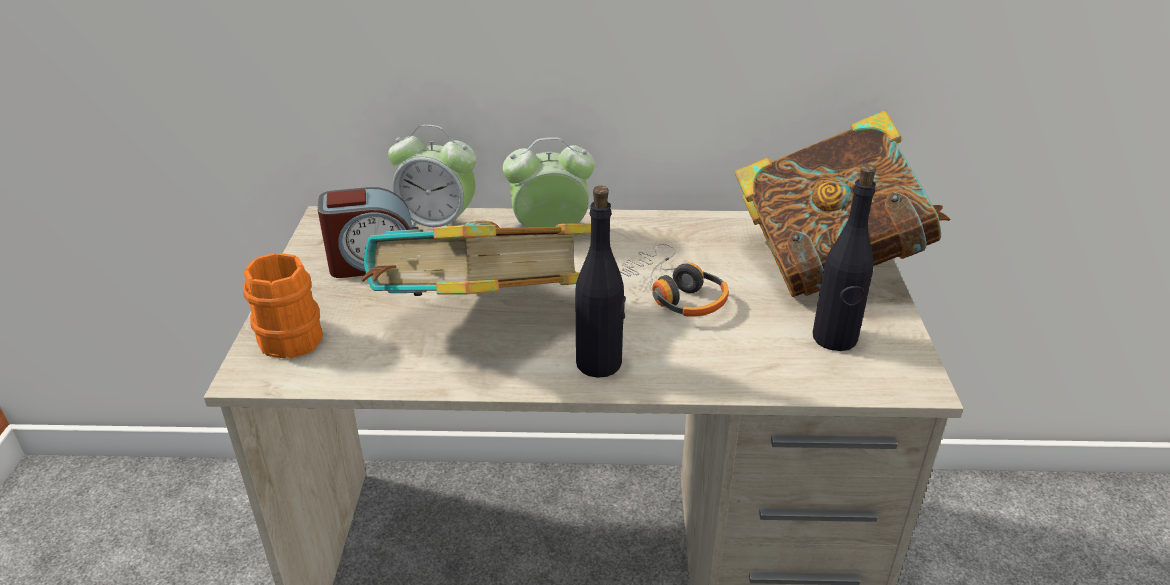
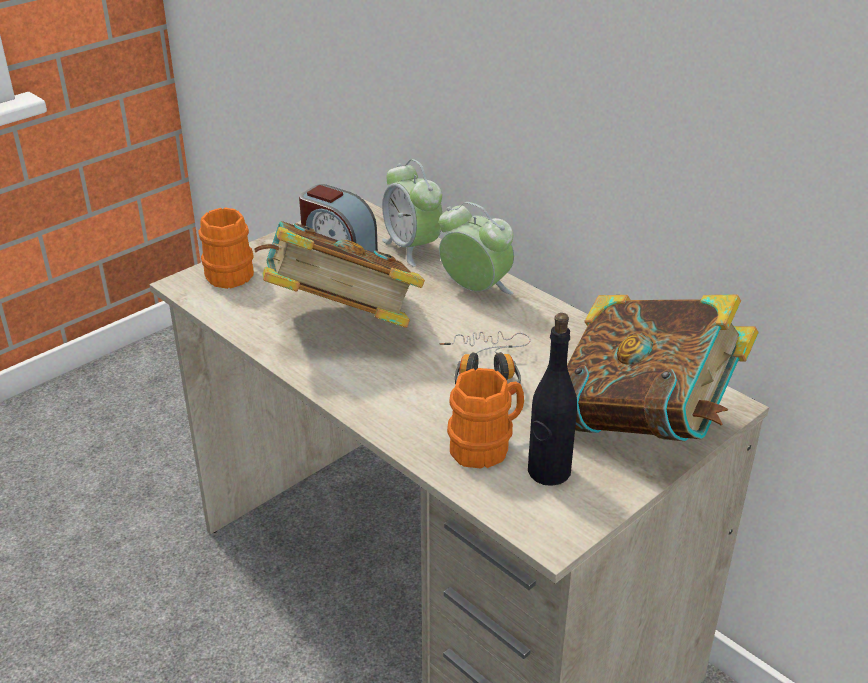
camera: 45 degrees right, 0 degrees up
(599, 363) = (365, 389): black bottle -> none
(764, 347) = (487, 445): none -> orange mug

